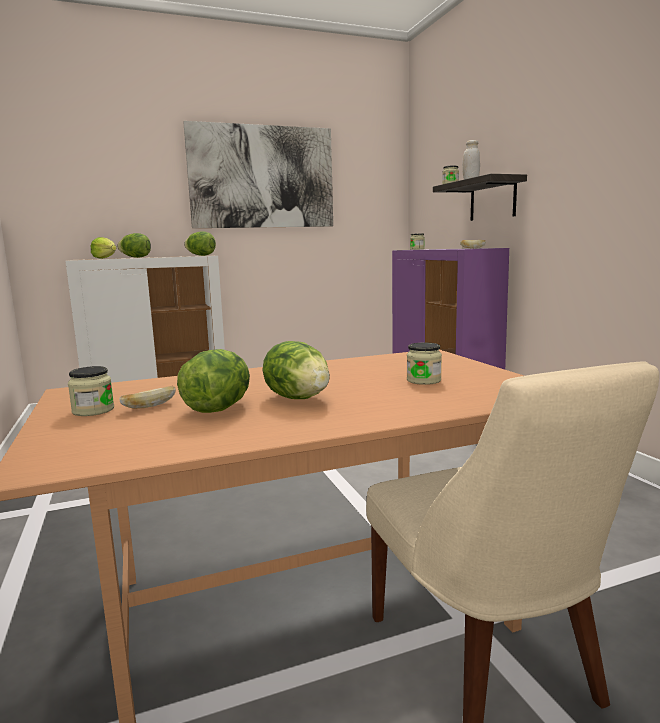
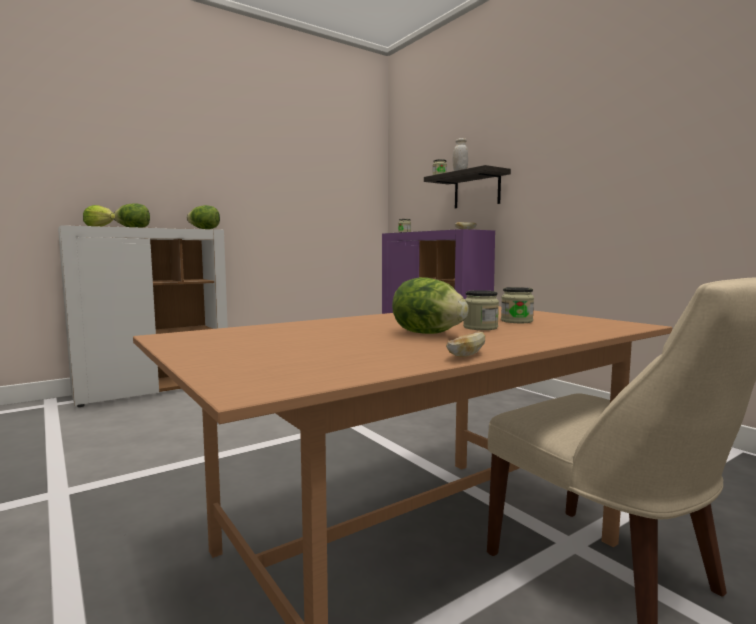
camera: 15 degrees left, 5 degrees down
(93, 410) = (226, 347): jar -> jar (480, 327)
(149, 407) = (285, 343): bread -> bread (465, 356)
(218, 408) = (363, 342): lettuce -> none
(262, 177) = (261, 160): picture -> none

